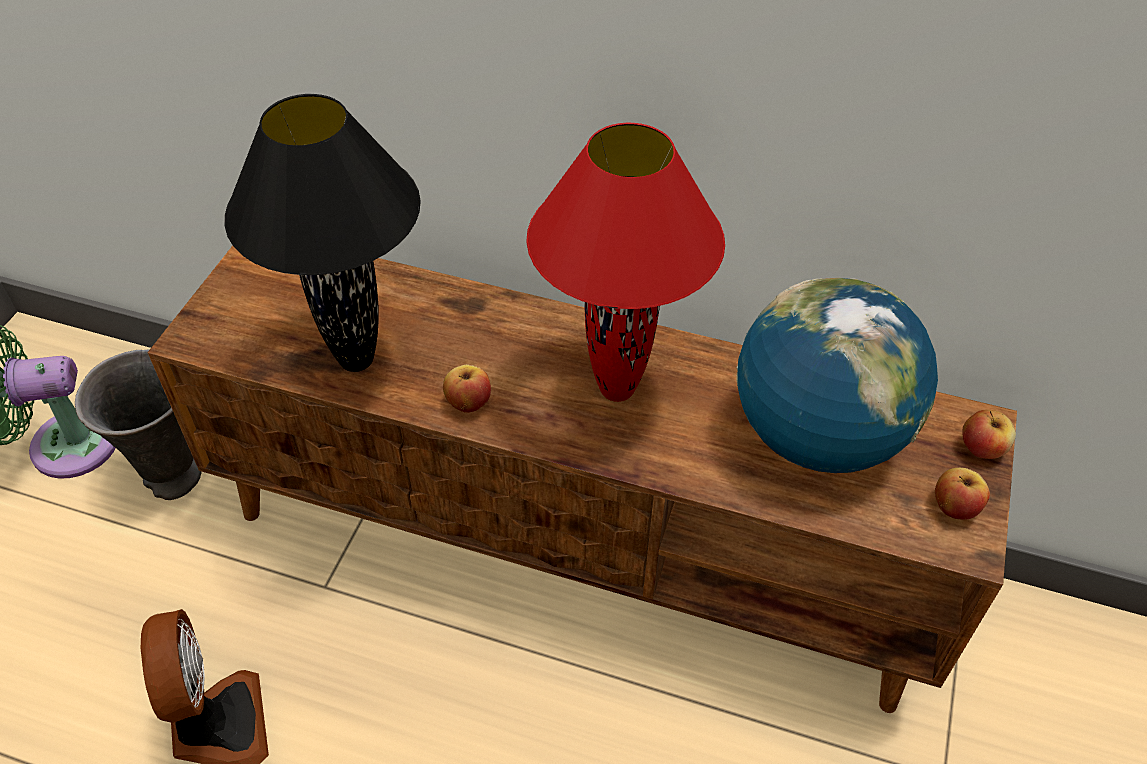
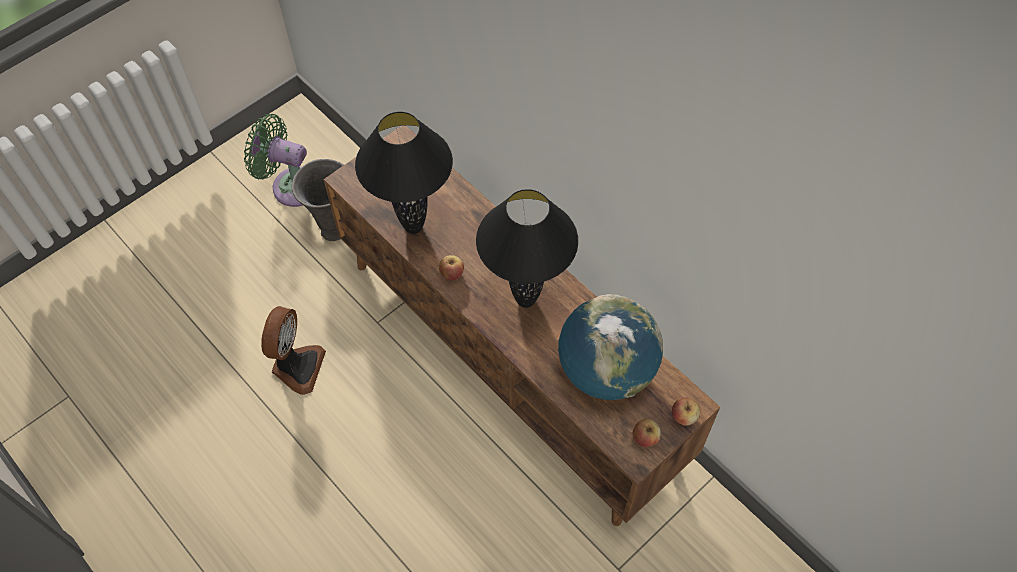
camera: 30 degrees right, 10 degrees up
(617, 391) = (525, 301): red table lamp -> black table lamp

